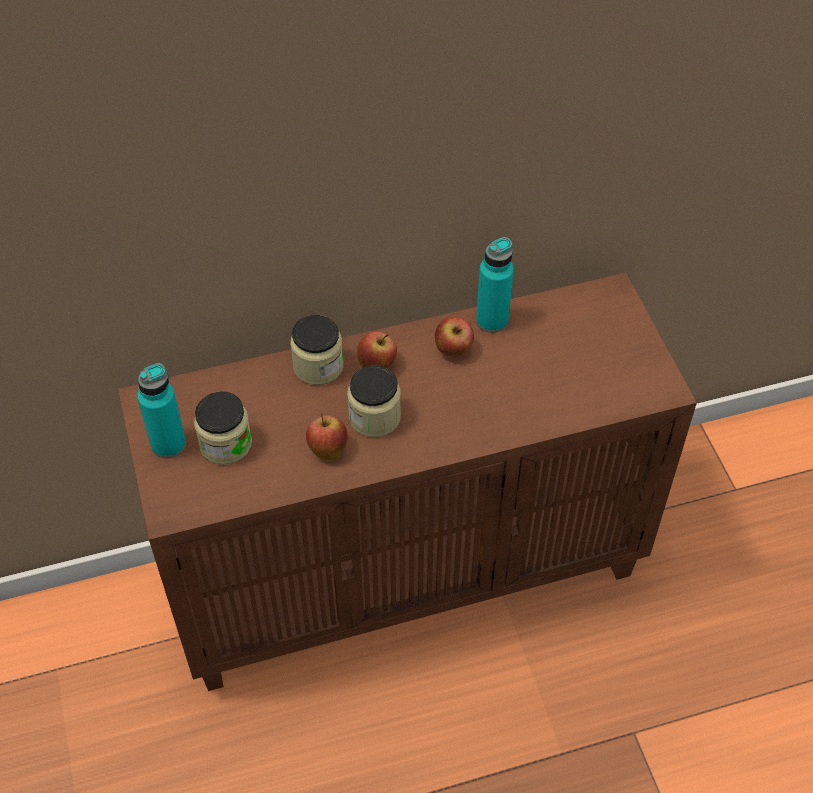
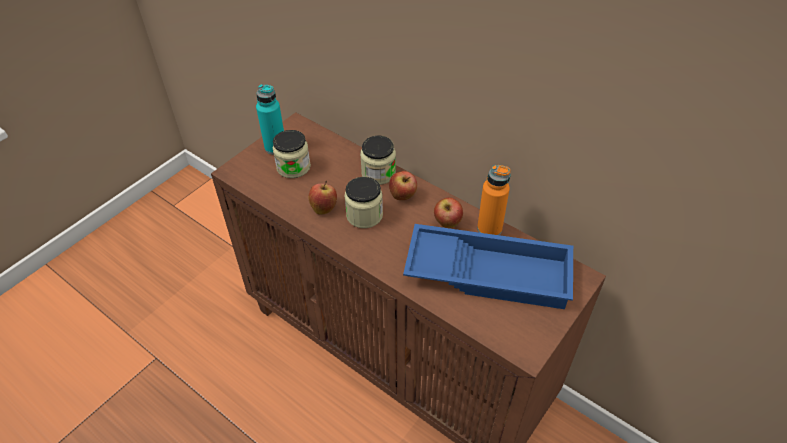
camera: 55 degrees right, 5 degrees down
(492, 320) = (489, 229): turquoise bottle -> orange bottle
(548, 357) = (489, 271): none -> blue tray

